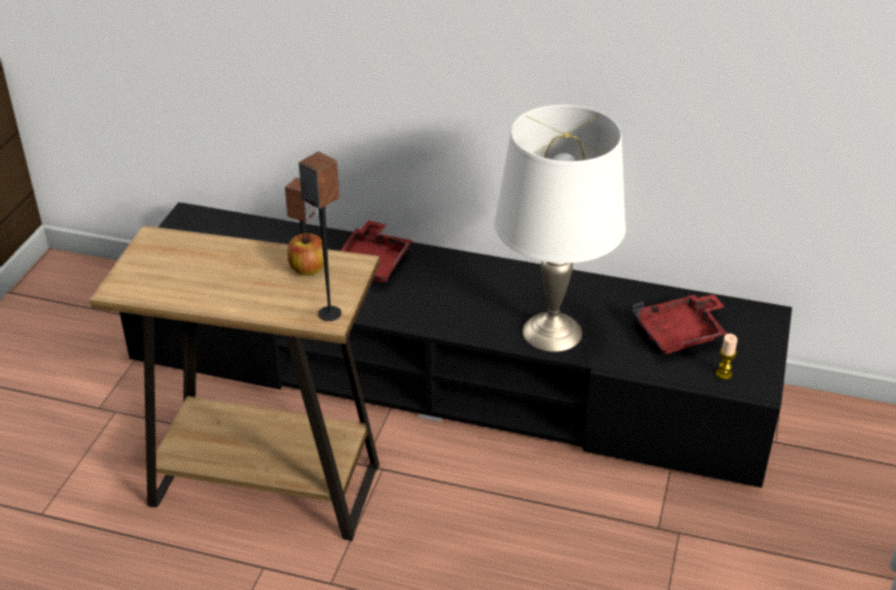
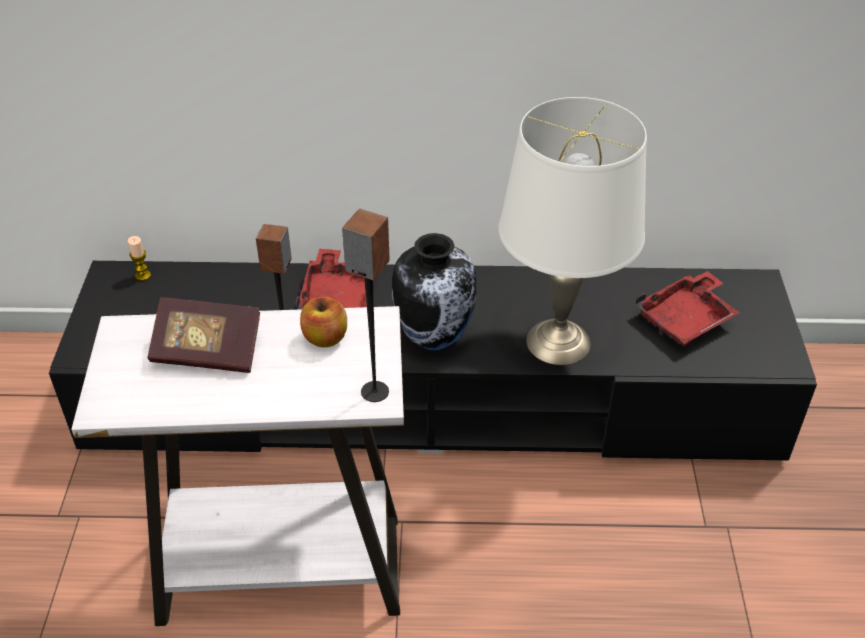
camera: 15 degrees left, 5 degrees up
(212, 263) = (208, 351): none -> book
(265, 485) = (281, 569): brown side table -> white side table
(443, 310) = (435, 338): none -> vase
(724, 374) = (747, 356): candle -> candle (143, 275)

